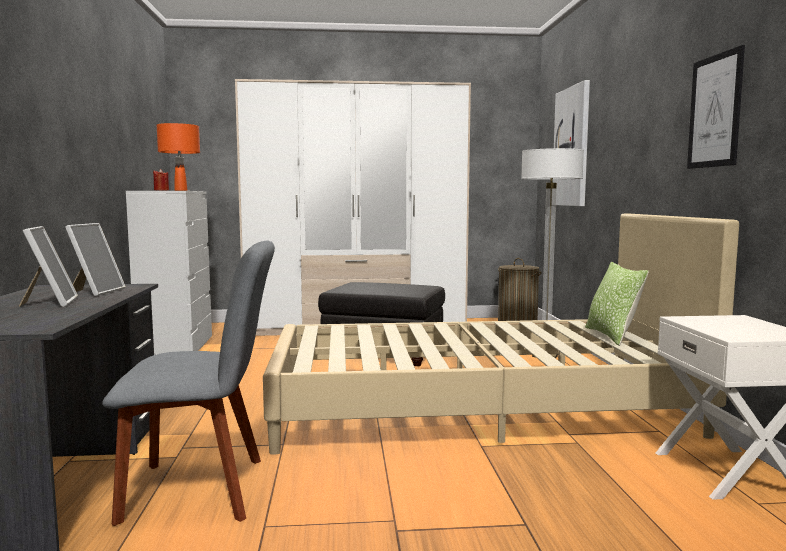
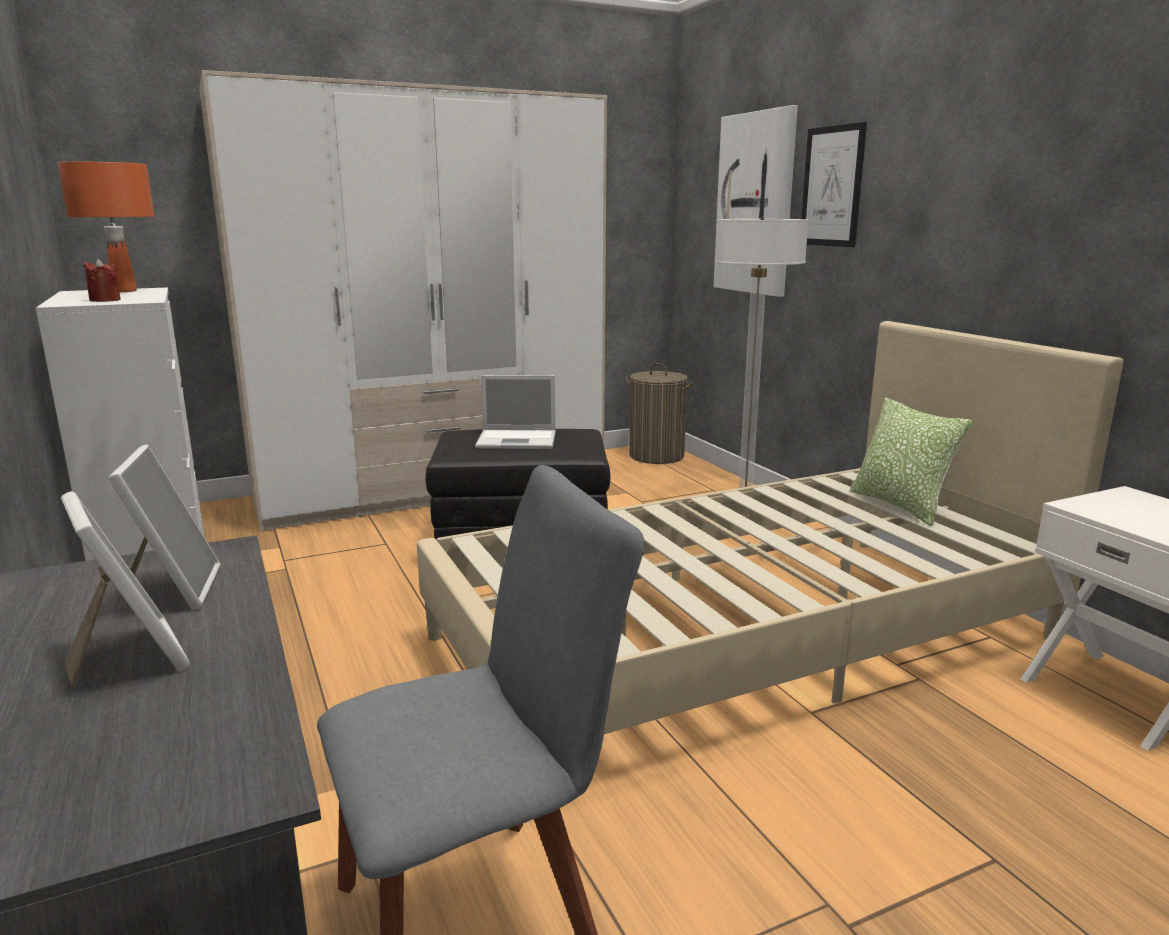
camera: 20 degrees left, 10 degrees up
(383, 286) = (518, 440): none -> laptop
(715, 111) = (1077, 193): picture -> picture (832, 186)

